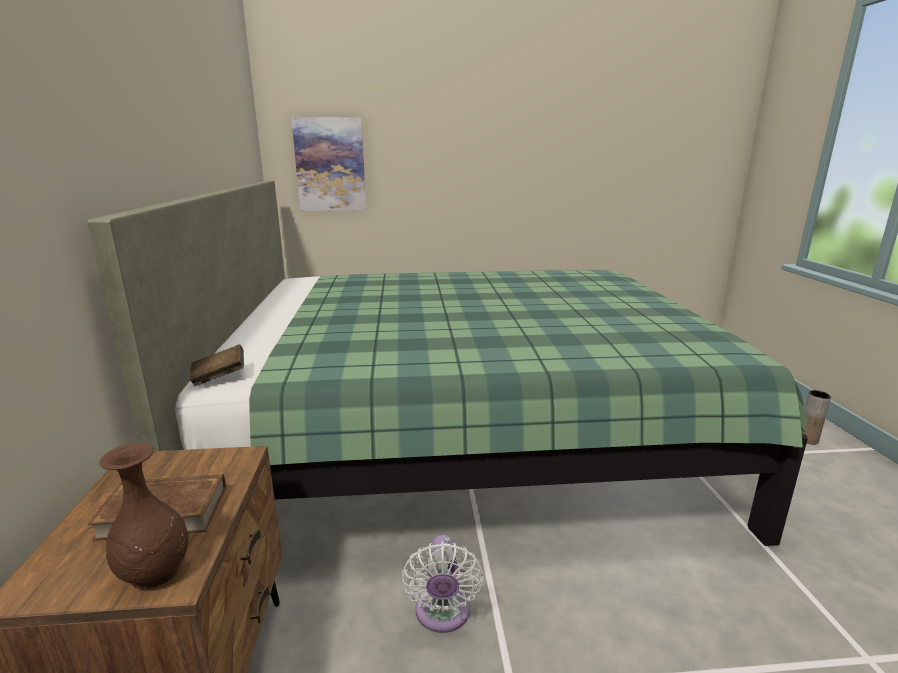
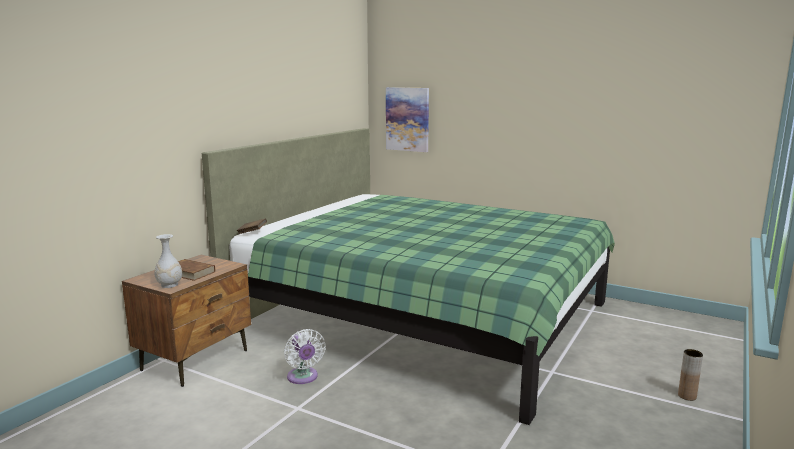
camera: 35 degrees right, 5 degrees down
(154, 573) = (169, 285): brown vase -> white vase
(442, 615) = (303, 378): white fan -> white fan turned 60 degrees counterclockwise

